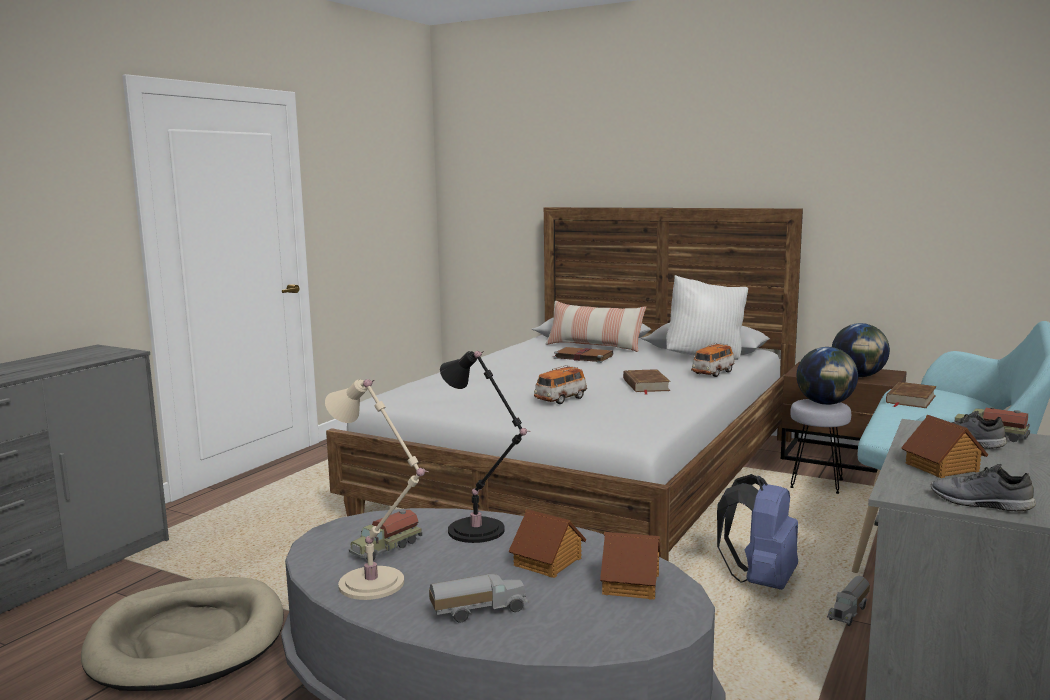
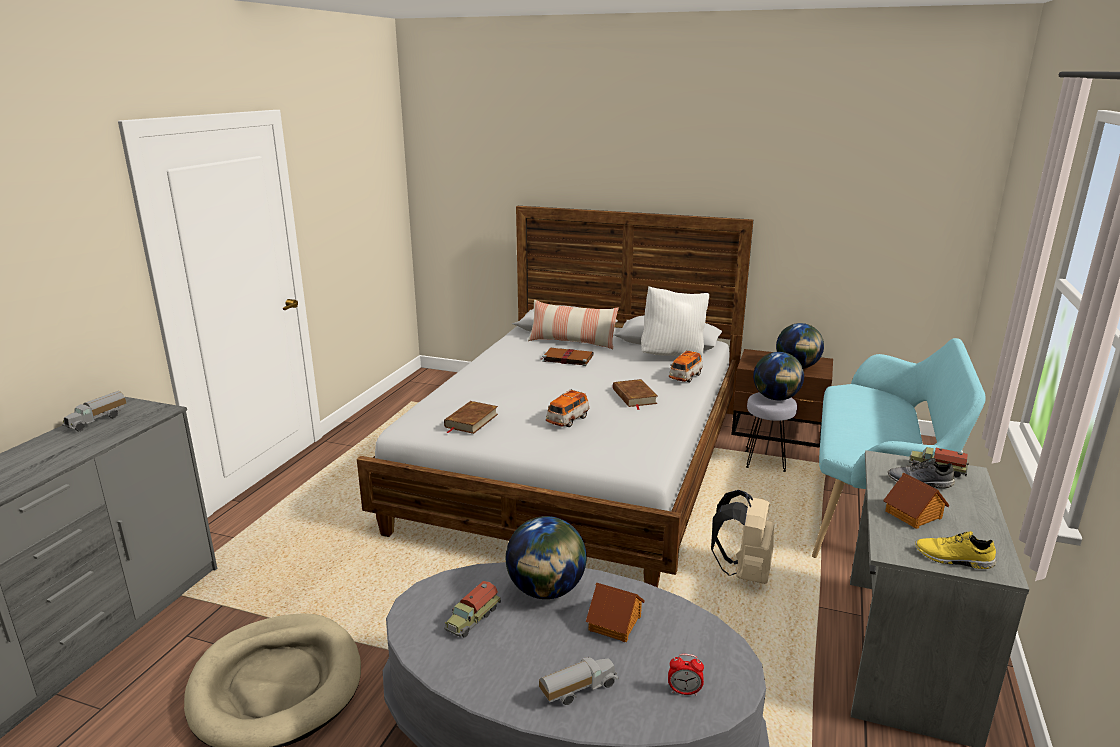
camera: 10 degrees left, 10 degrees up
(375, 585) = (480, 666): beige table lamp -> none
(480, 532) = (546, 590): black table lamp -> globe
(606, 622) = (684, 691): none -> alarm clock
(632, 584) = (691, 643): toy house -> none
(760, 581) = (744, 572): blue backpack -> beige backpack
(849, 612) = (818, 600): toy truck -> toy truck (97, 421)
(910, 399) = (849, 401): brown book -> brown book (471, 421)
(980, 503) = (953, 559): grey shoe -> yellow shoe

